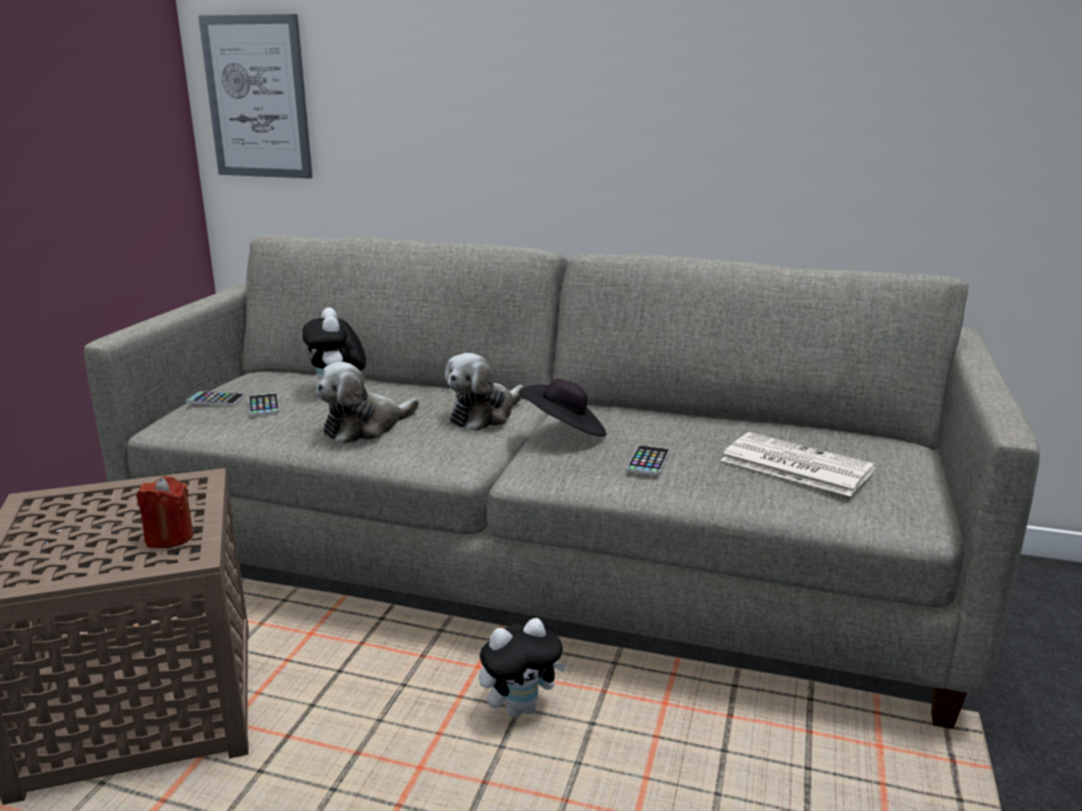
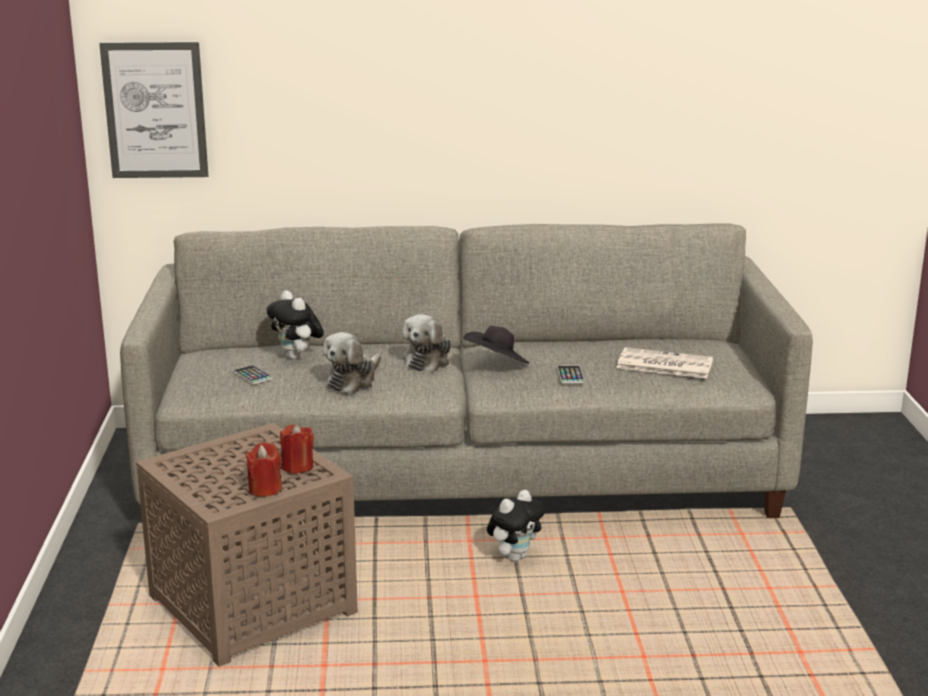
camera: 20 degrees left, 0 degrees up
(86, 565) = (265, 489): none -> red candle
(216, 399) = (205, 376): phone -> none

